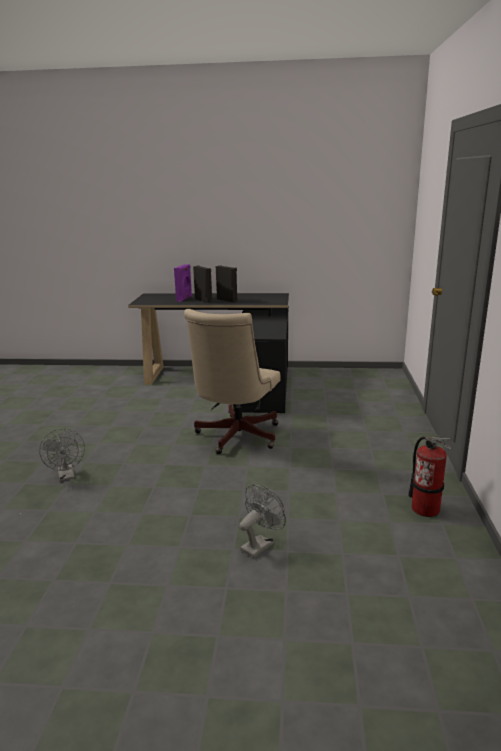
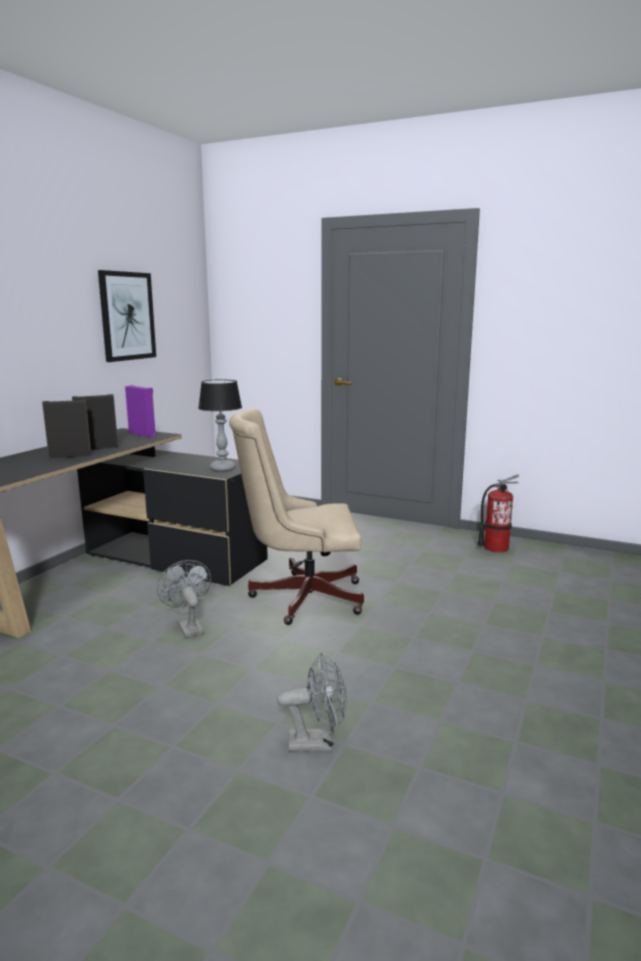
camera: 70 degrees left, 5 degrees down
(184, 299) = (33, 462): purple speaker -> purple speaker (143, 434)
(235, 437) = (300, 597): beige office chair -> beige office chair turned 135 degrees clockwise
(255, 333) = (223, 469): none -> table lamp
(260, 544) = (537, 621): grey fan -> grey fan (188, 626)
(308, 213) = (127, 316): none -> picture

